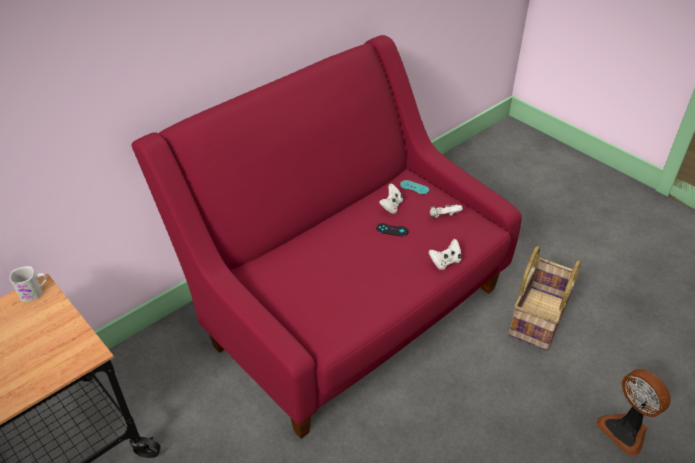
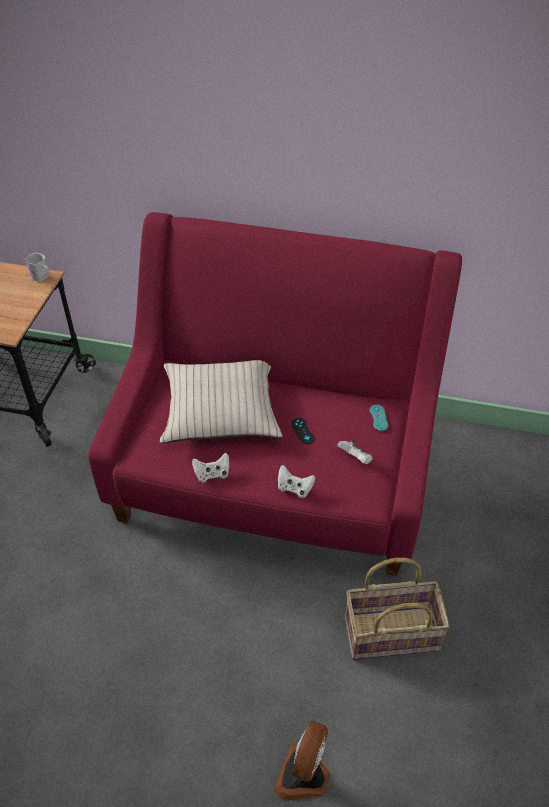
camera: 55 degrees right, 5 degrees up
(324, 264) = (220, 410): none -> beige pillow
(391, 206) = (334, 415): white game controller -> white game controller (212, 474)

